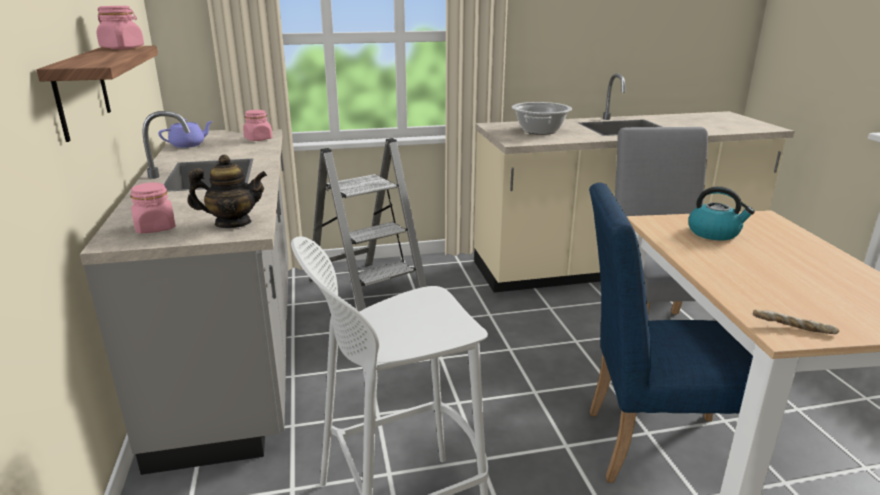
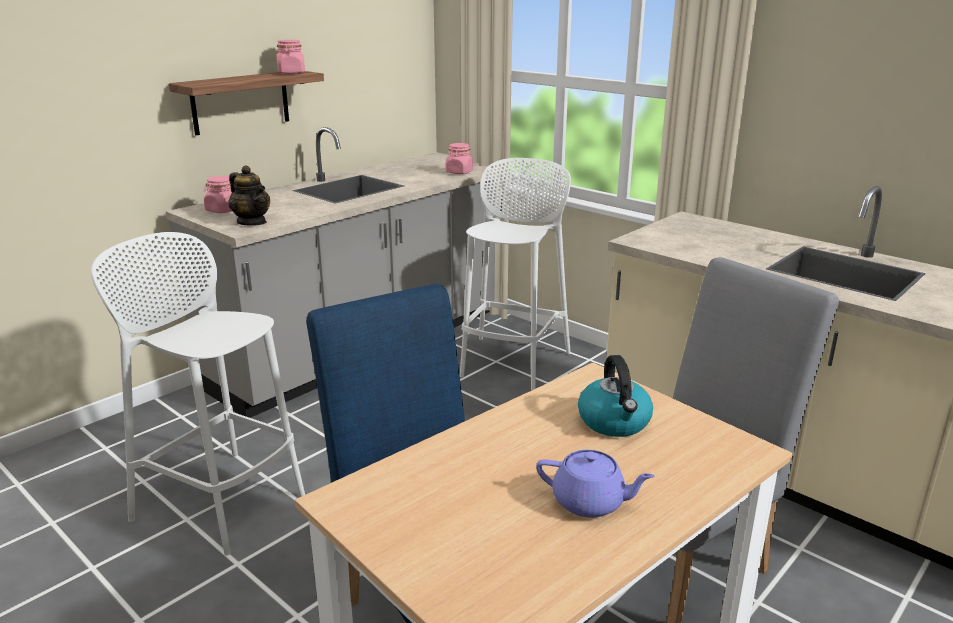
camera: 55 degrees right, 0 degrees up
(188, 145) = (408, 164): purple teapot -> purple teapot (590, 502)
(367, 292) = (512, 362): grey step ladder -> white stool
(540, 131) = (712, 239): cooking pot -> none
(793, 329) = (359, 506): bread -> none

